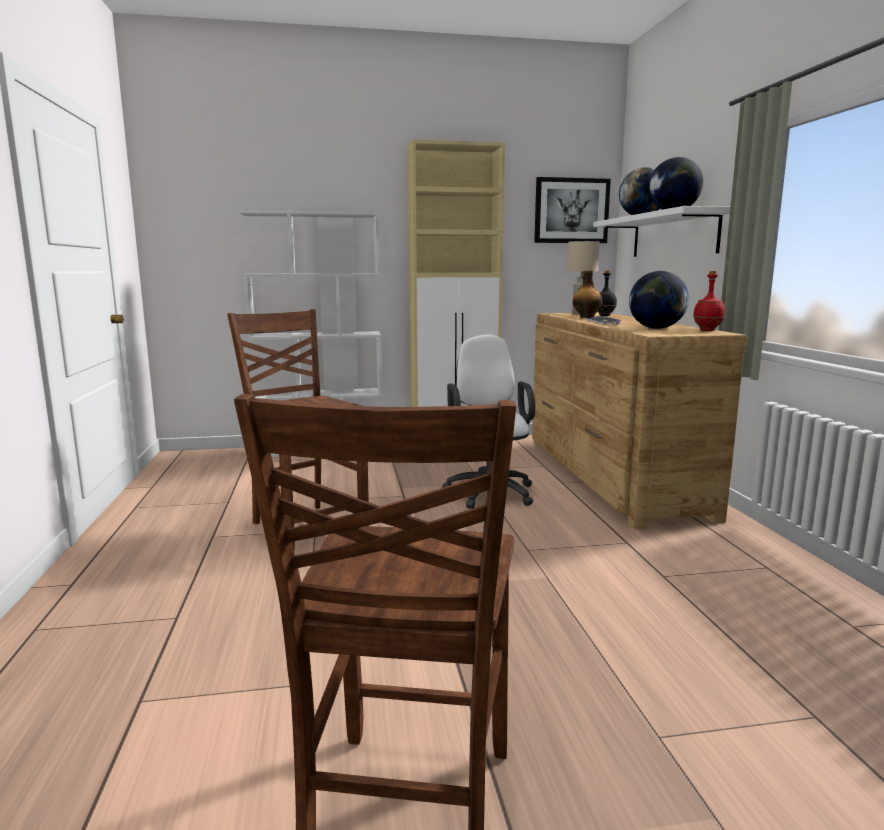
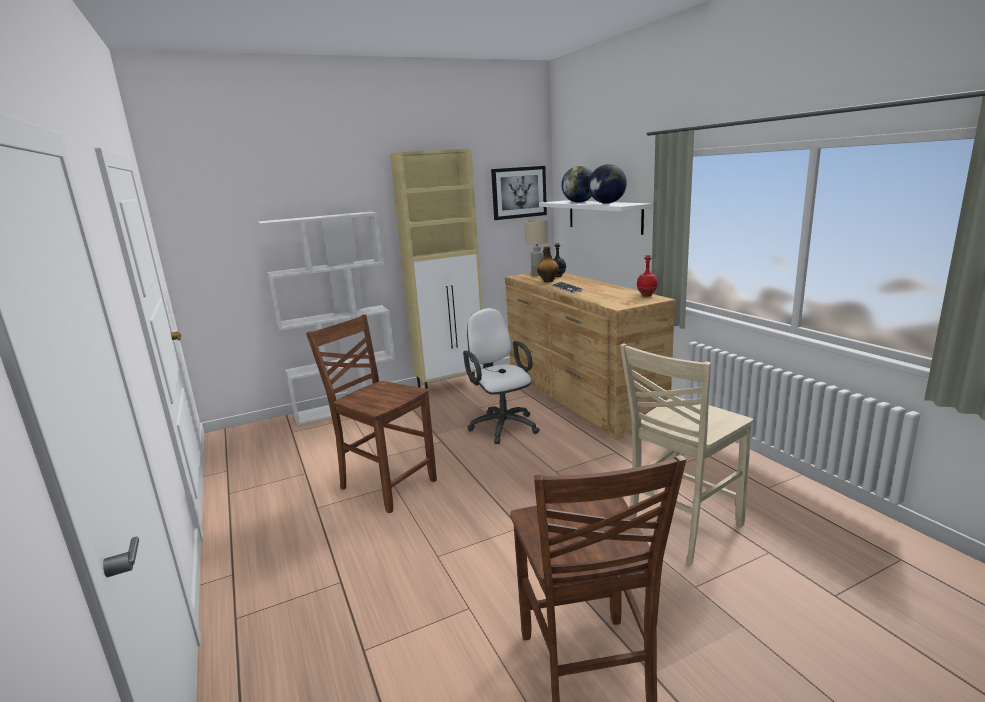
camera: 15 degrees left, 5 degrees up
(656, 328) = (611, 296): globe -> none
(676, 652) = (681, 528): none -> beige chair

